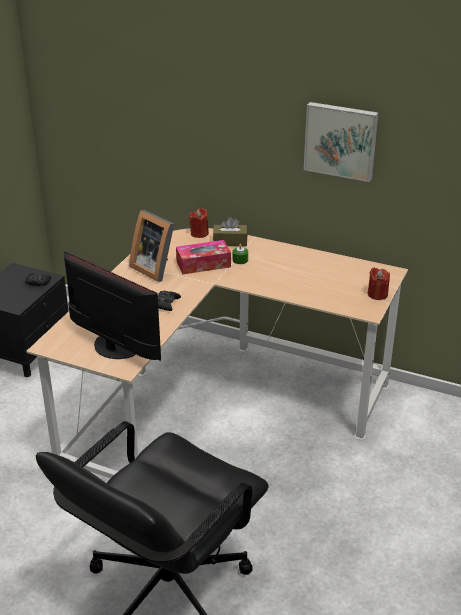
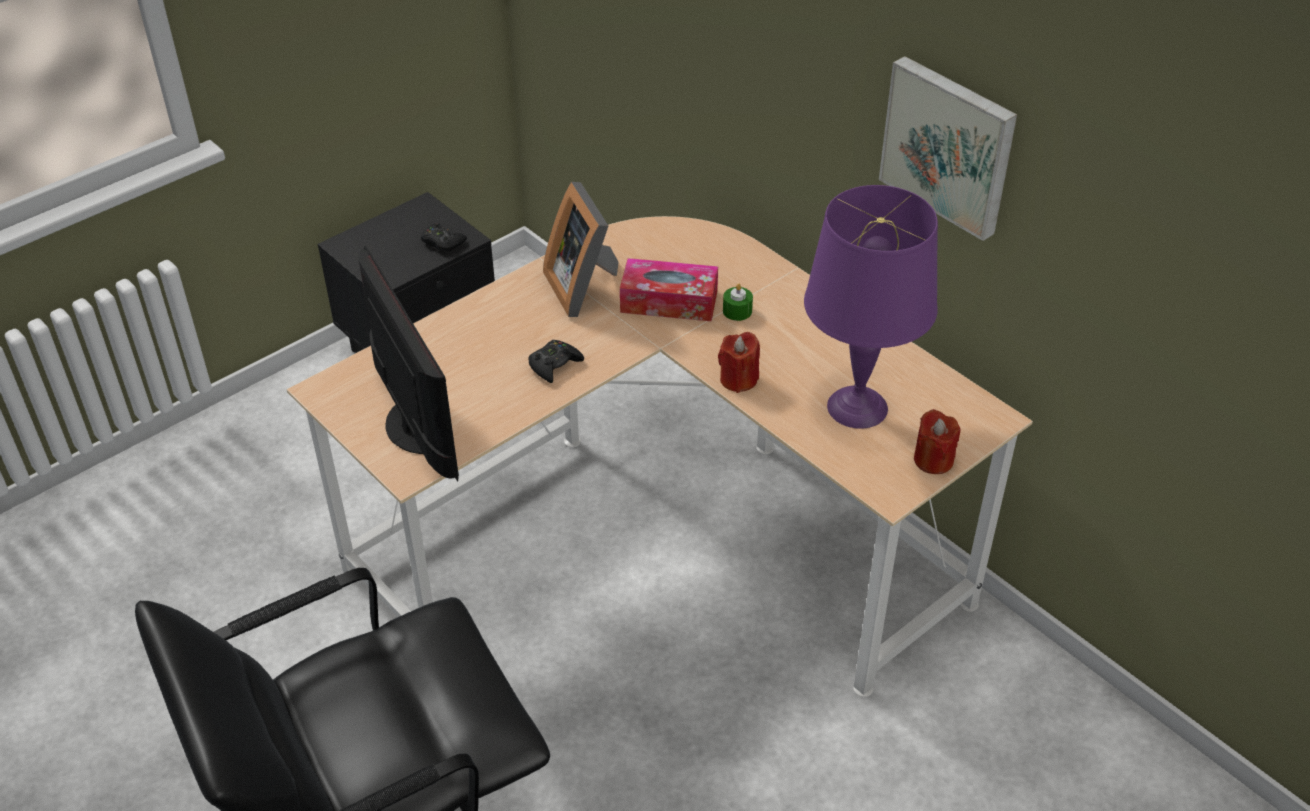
camera: 25 degrees right, 10 degrees up
(199, 233) = (705, 234): red candle -> red candle (738, 379)
(230, 241) = (746, 267): brown tissue box -> none
(327, 283) = (858, 406): none -> purple table lamp

